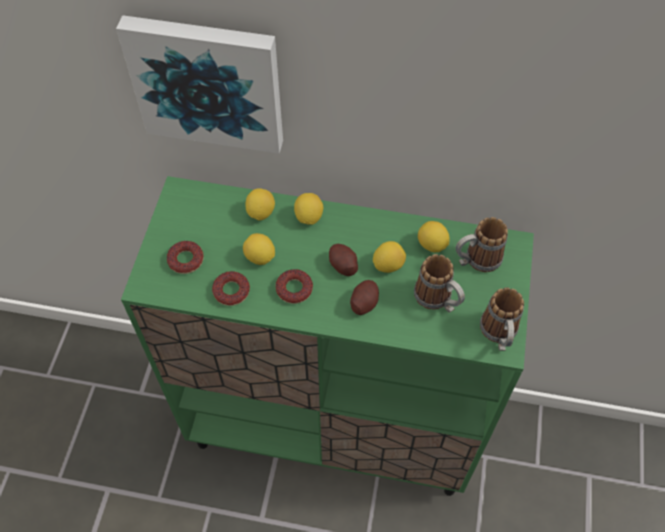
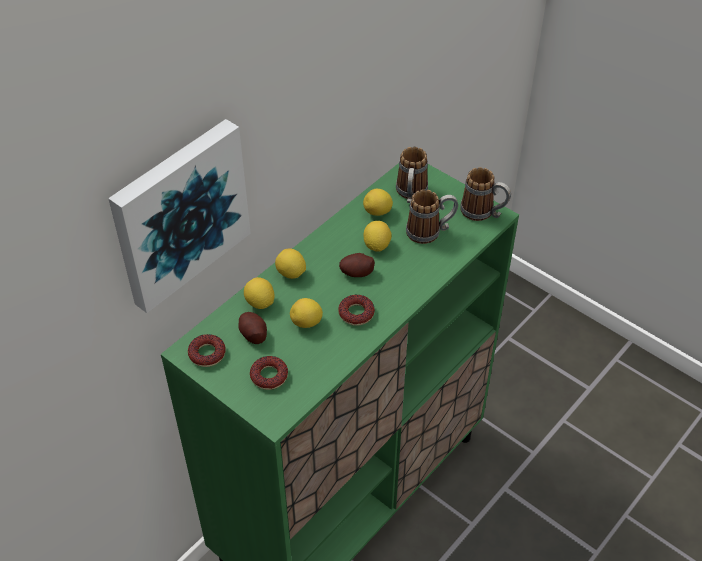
camera: 60 degrees left, 10 degrees down
(231, 291) = (327, 356): donut -> donut (207, 354)
(364, 303) = (401, 275): potato -> potato (253, 334)

